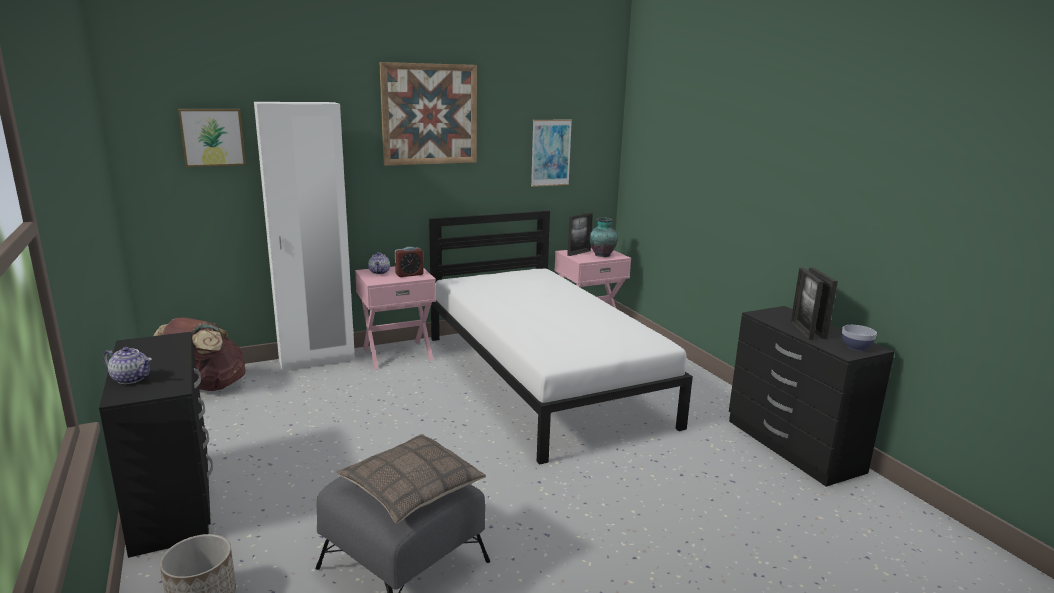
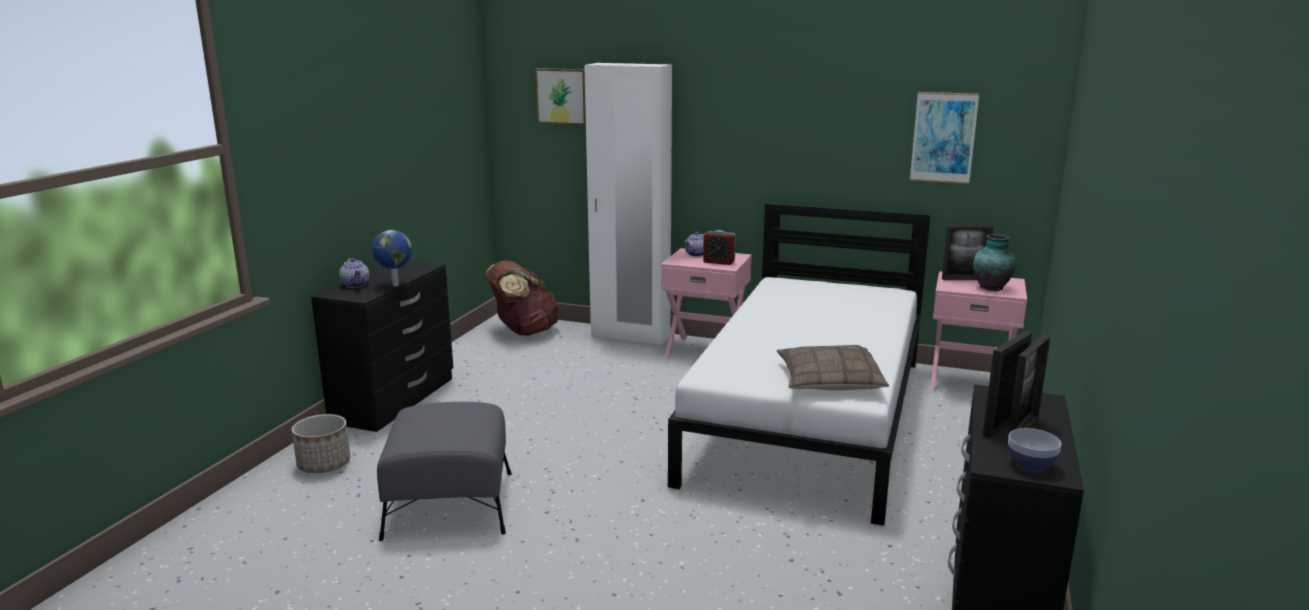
camera: 45 degrees right, 0 degrees up
(182, 366) = (394, 285): none -> globe
(411, 488) = (442, 429): pillow -> pillow (829, 381)
(429, 114) = (778, 81): picture -> none

